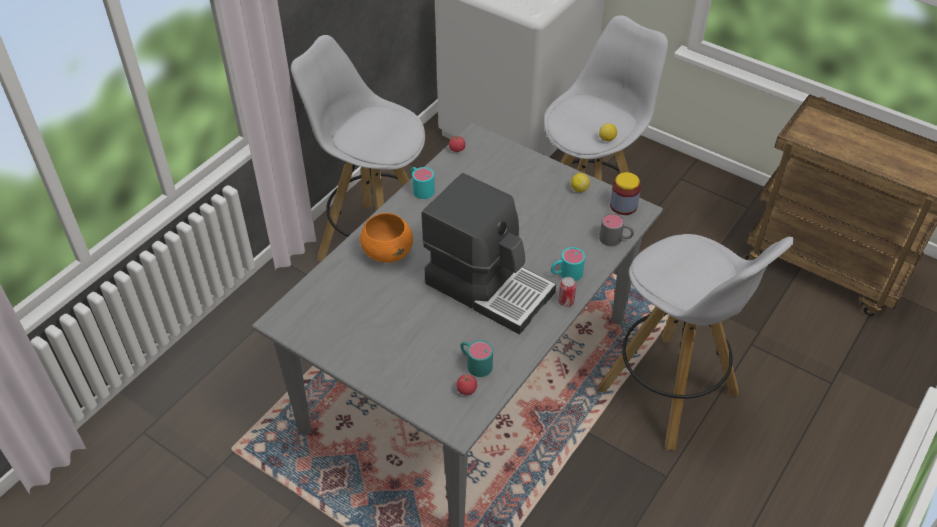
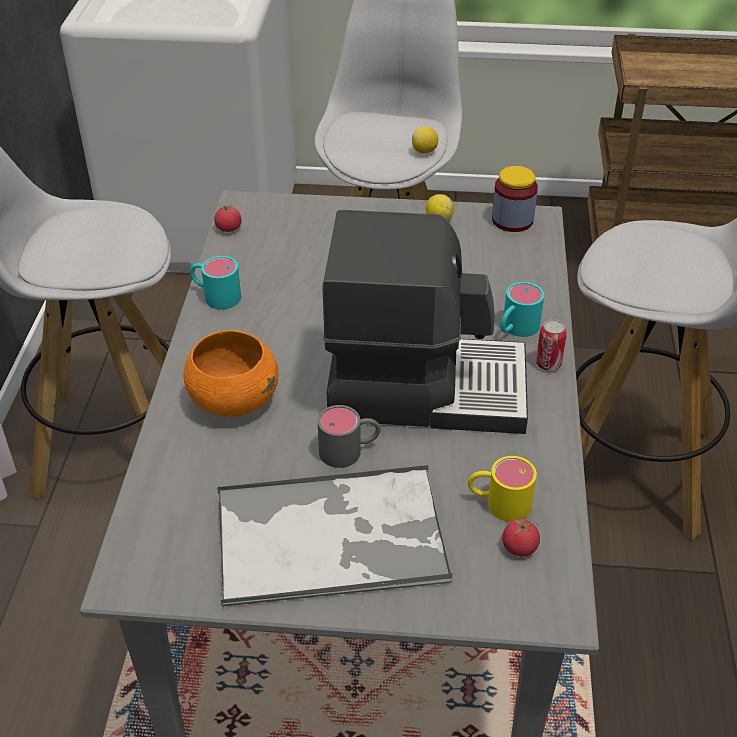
camera: 30 degrees left, 5 degrees down
(383, 343) = (333, 536): none -> tray
(475, 363) = (498, 503): turquoise mug -> yellow mug
(615, 239) = (539, 262): grey mug -> grey mug (349, 450)

